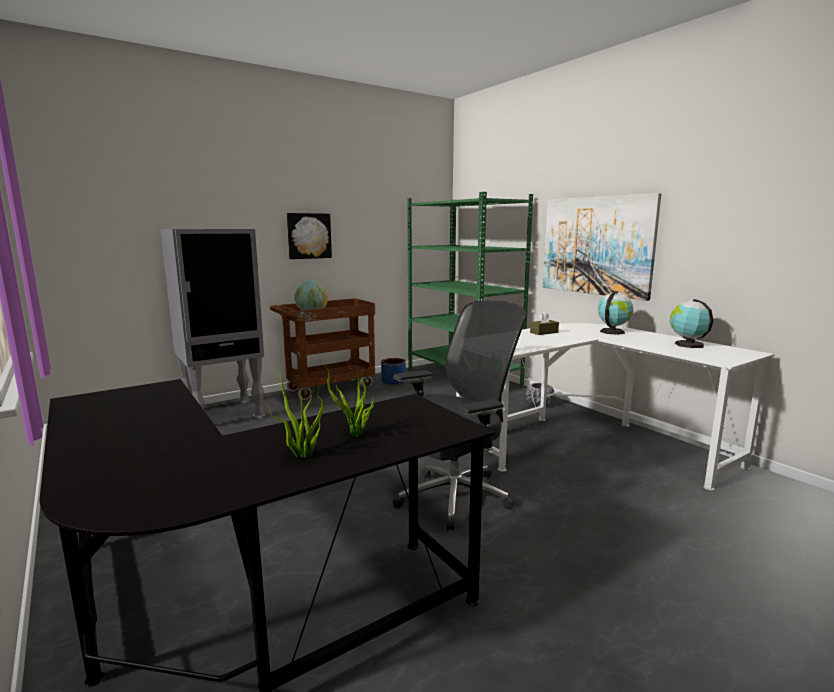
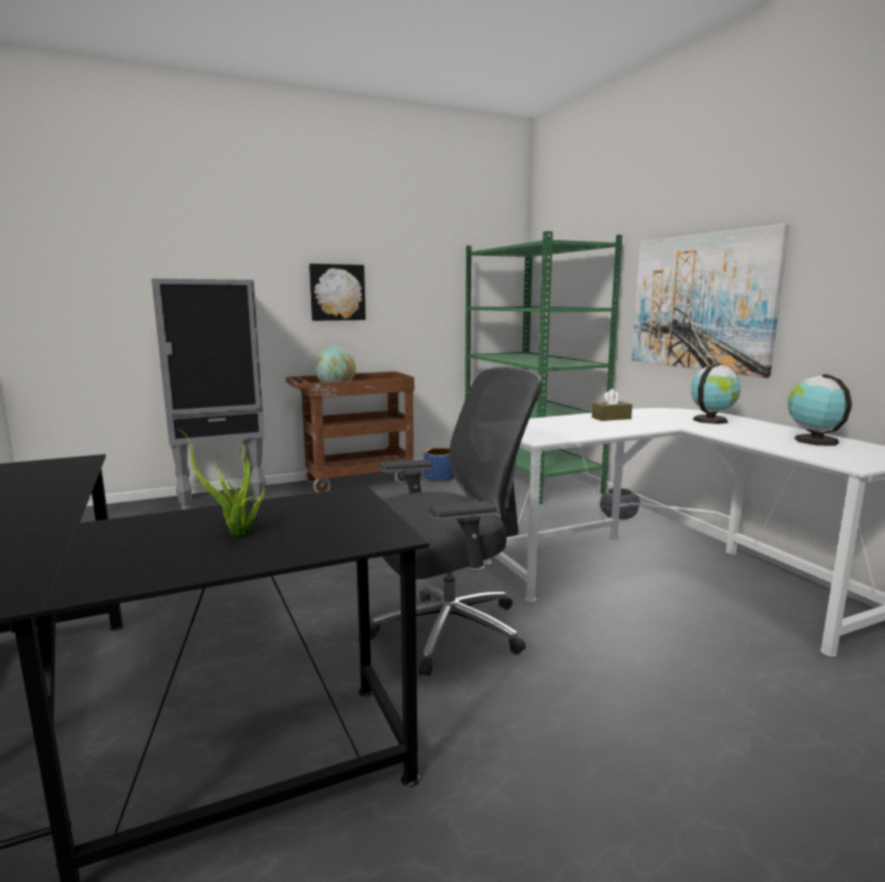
camera: 10 degrees right, 0 degrees up
(301, 455) = (143, 555): potted plant -> none

